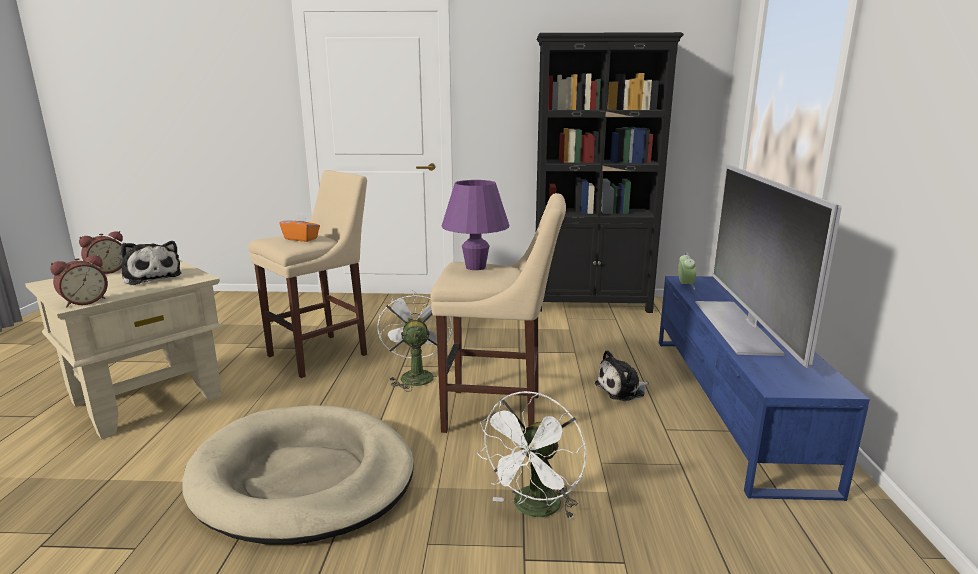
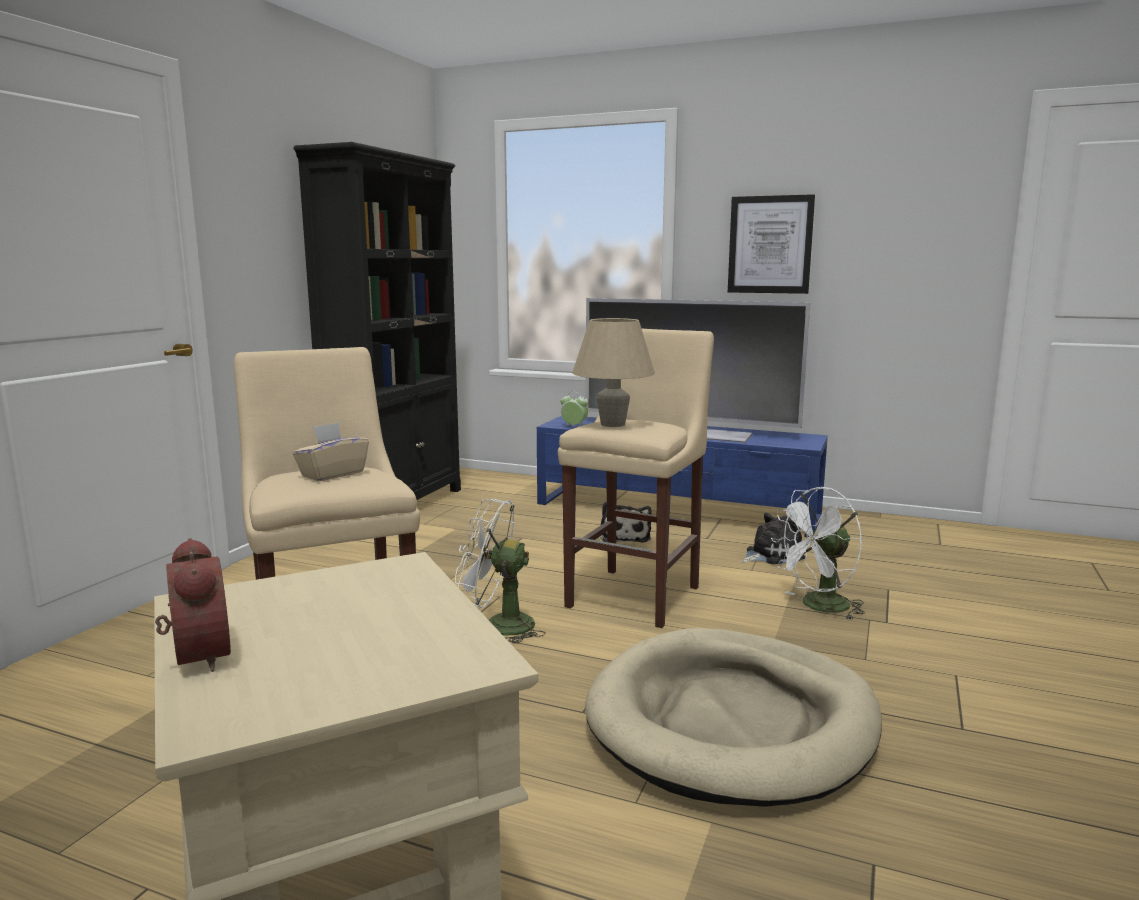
camera: 70 degrees left, 5 degrees down
(84, 301) = (469, 653): alarm clock -> none
(151, 277) = (334, 604): plush toy -> plush toy (771, 555)
(301, 239) = (332, 474): orange tissue box -> beige tissue box
(475, 267) = (613, 424): purple table lamp -> beige table lamp
(534, 510) = (818, 607): white fan -> white fan turned 105 degrees clockwise
(912, 118) = (770, 245): none -> picture

